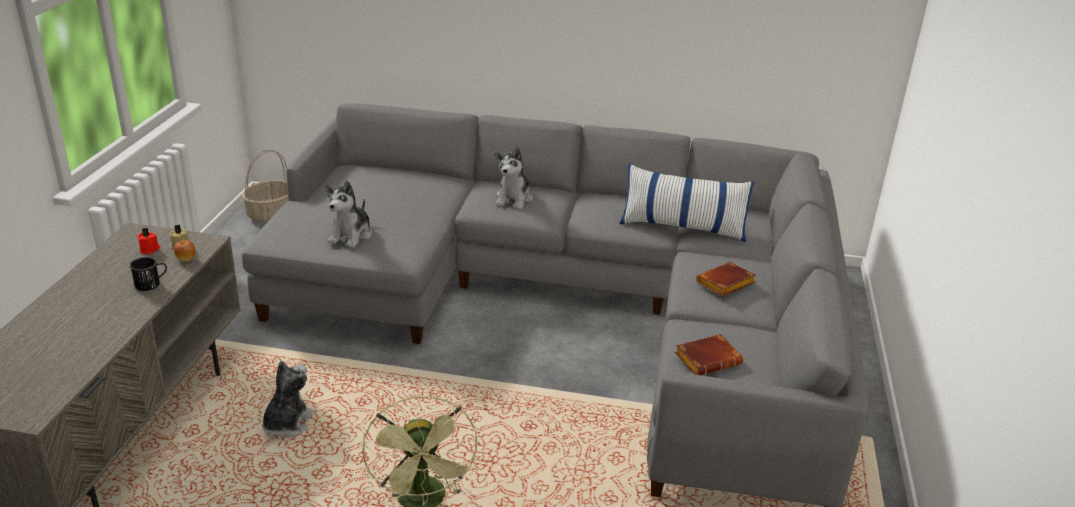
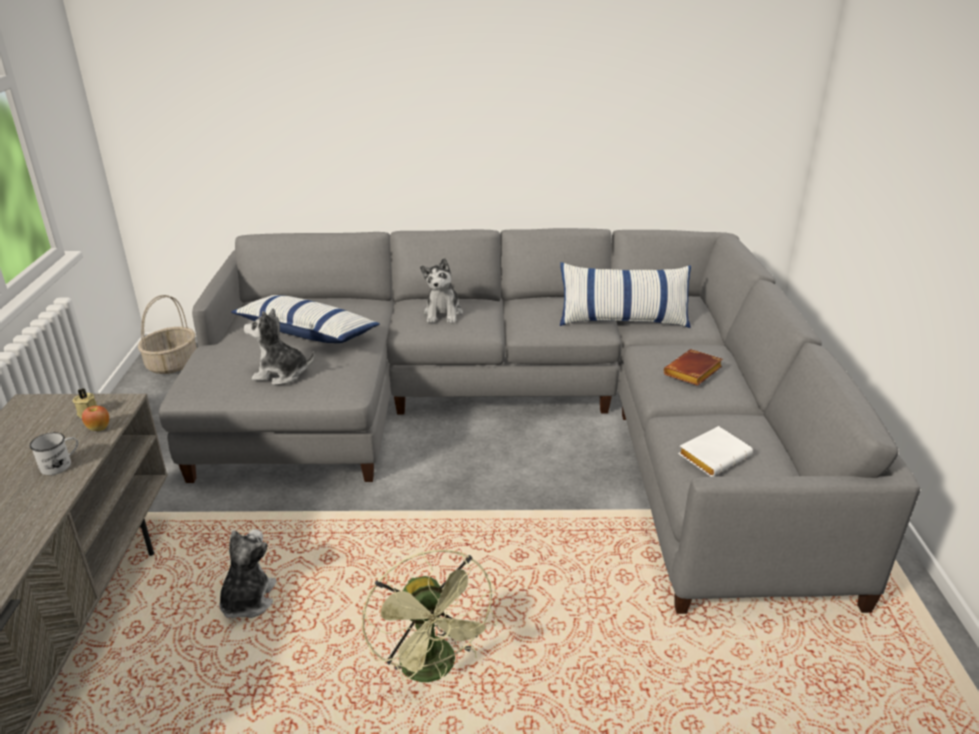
camera: 10 degrees left, 0 degrees up
(150, 249) = (50, 422): red candle -> none
(151, 284) = (61, 464): black mug -> white mug
(351, 235) = (281, 374): plush toy -> plush toy turned 90 degrees clockwise
(385, 200) = (307, 332): none -> pillow
(708, 359) = (714, 455): brown book -> white book

